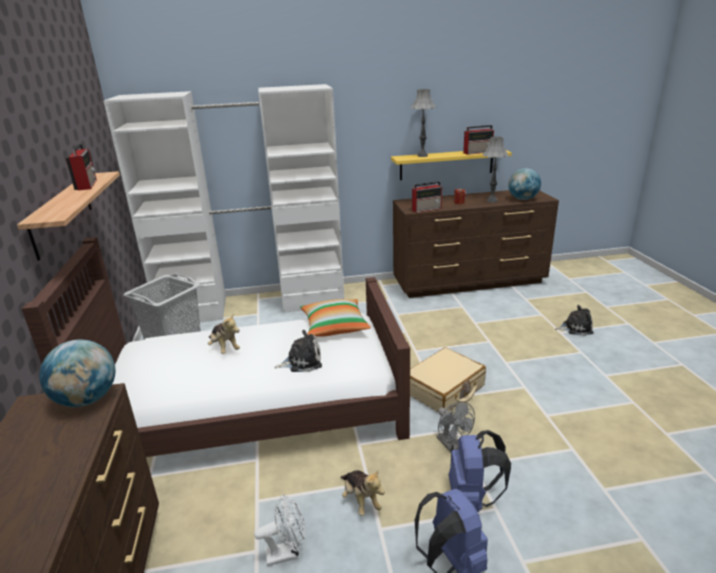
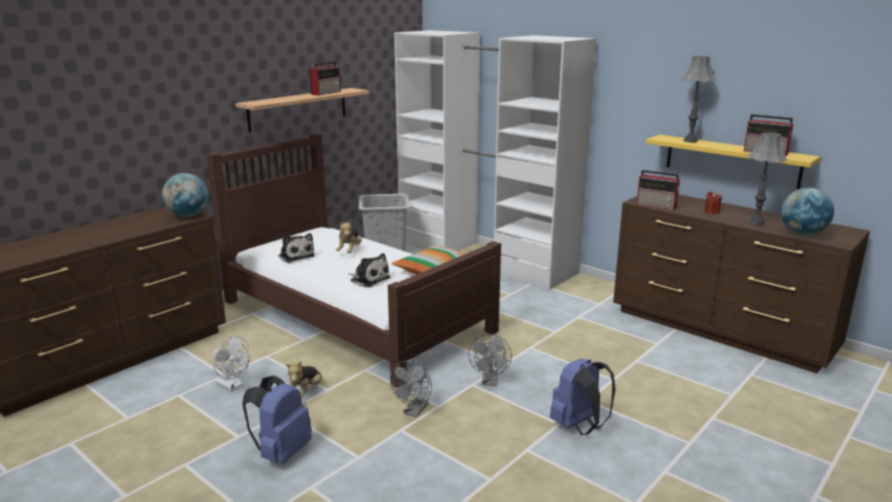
camera: 50 degrees right, 5 degrees down
(444, 389) = (490, 382): beige suitcase -> grey fan
(472, 499) = (358, 442): blue backpack -> blue backpack (579, 426)
(575, 328) = (742, 425): plush toy -> plush toy (296, 256)

